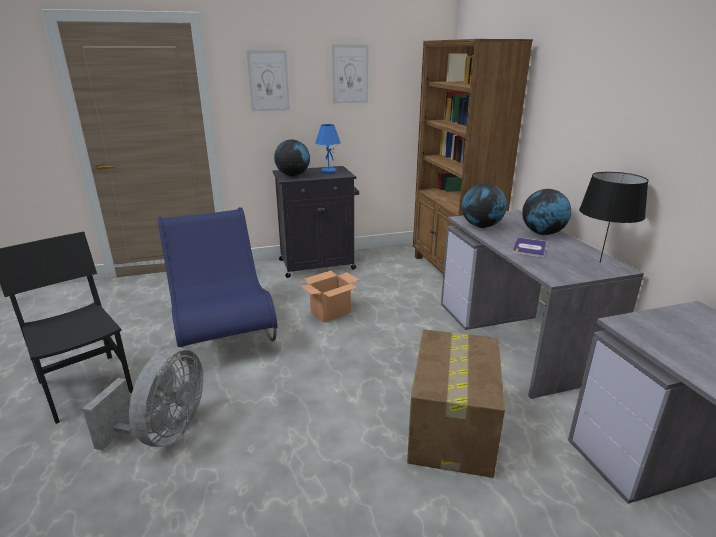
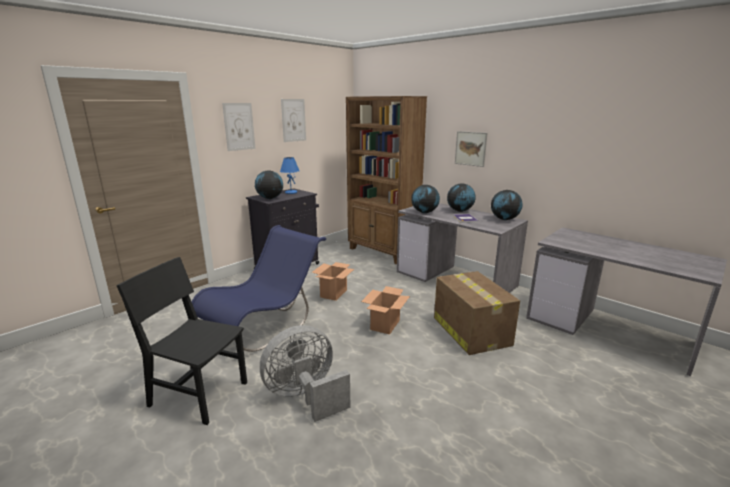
camera: 30 degrees left, 5 degrees down
(164, 433) = (305, 396): grey fan -> grey fan turned 105 degrees counterclockwise
(222, 328) = (265, 323): blue chair -> blue chair turned 90 degrees clockwise
(344, 375) = (385, 325): none -> cardboard box
(580, 131) = (470, 148): none -> picture
(600, 262) = (504, 219): black table lamp -> globe

